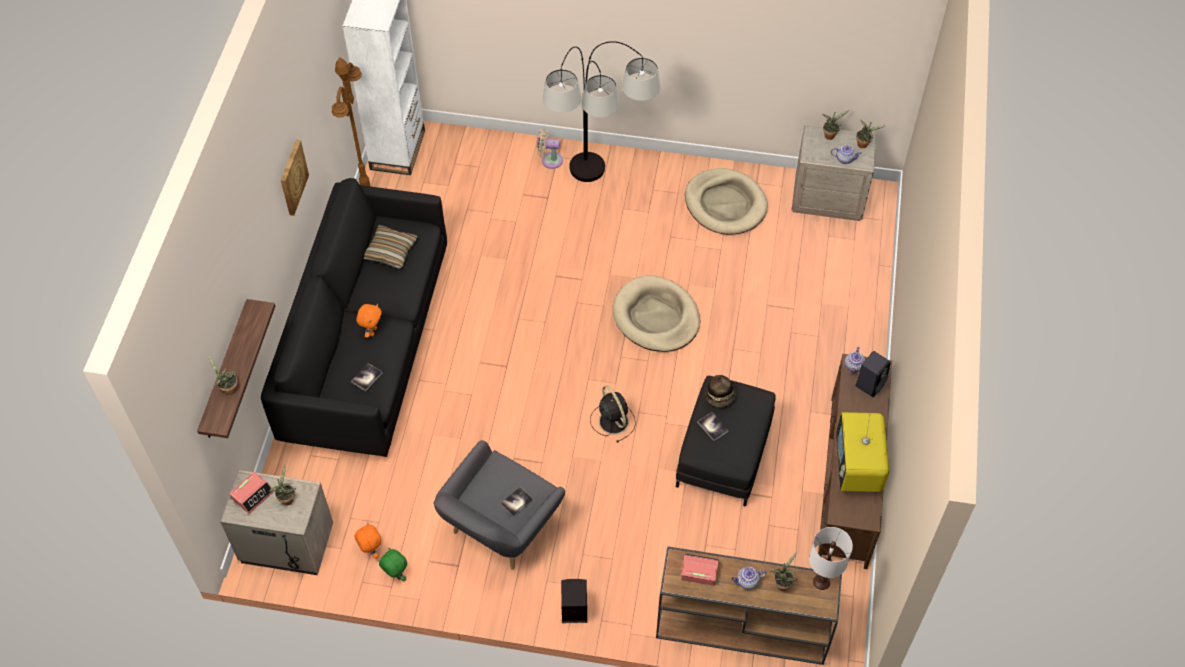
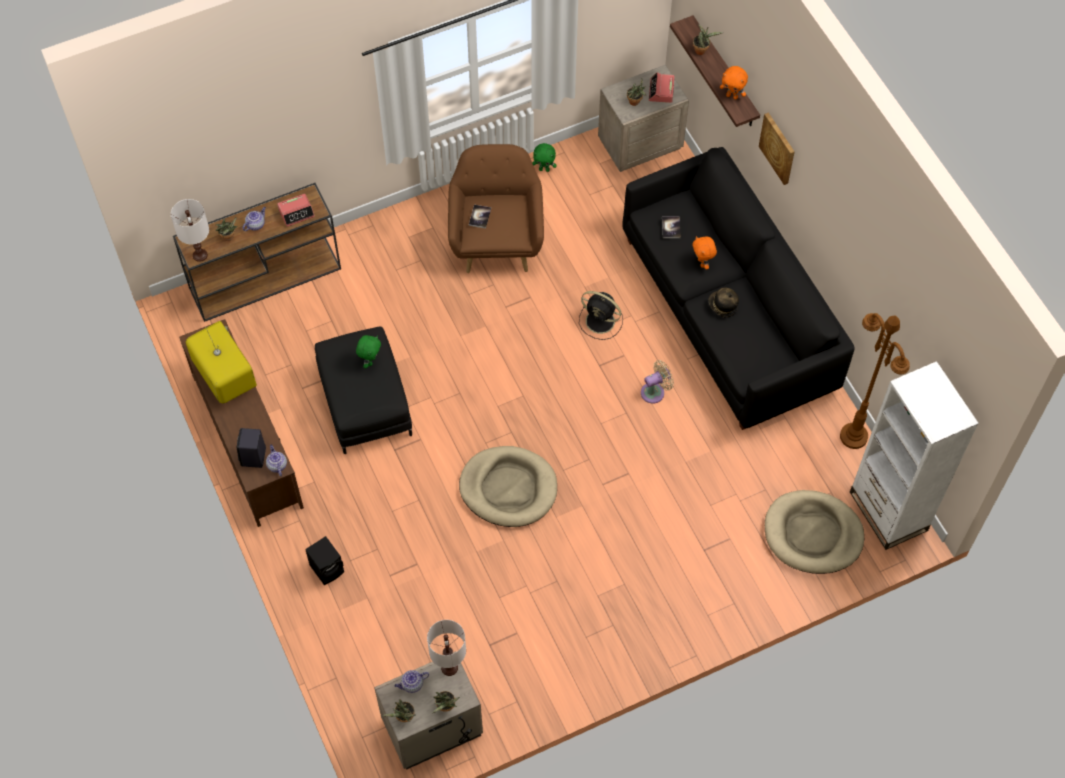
camera: 145 degrees right, 5 degrees up
(292, 177) = (835, 228): picture -> picture (778, 148)
(371, 551) = (577, 174): orange plush toy -> orange plush toy (732, 96)
(390, 251) = (756, 339): pillow -> none
(499, 530) = (497, 240): grey armchair -> brown armchair
(549, 160) = (738, 594): beige fan -> beige fan (655, 392)
(573, 609) = (399, 220): black speaker -> black speaker (328, 568)
(596, 202) = (655, 575): floor lamp -> none
(613, 420) = (475, 373): black fan -> black fan (601, 321)
(712, 427) = (370, 361): book -> green plush toy
(720, 396) = (381, 391): hat -> hat (722, 306)
(725, 204) = (530, 653): beige dog bed -> beige dog bed (812, 534)
(810, 155) = (449, 667): none -> white table lamp

